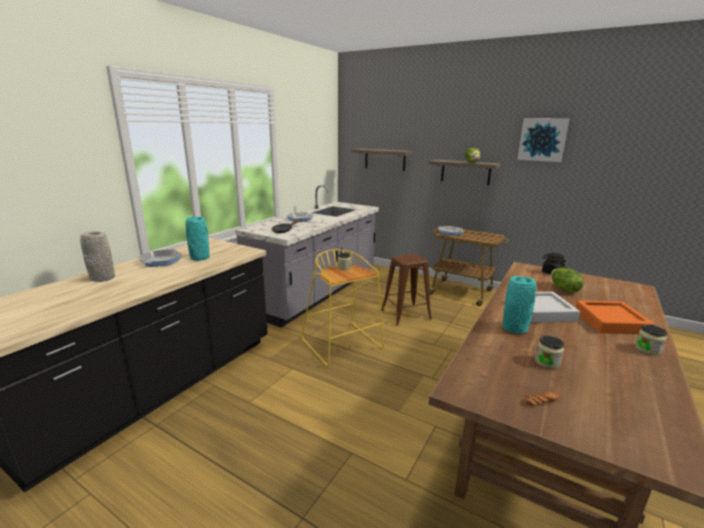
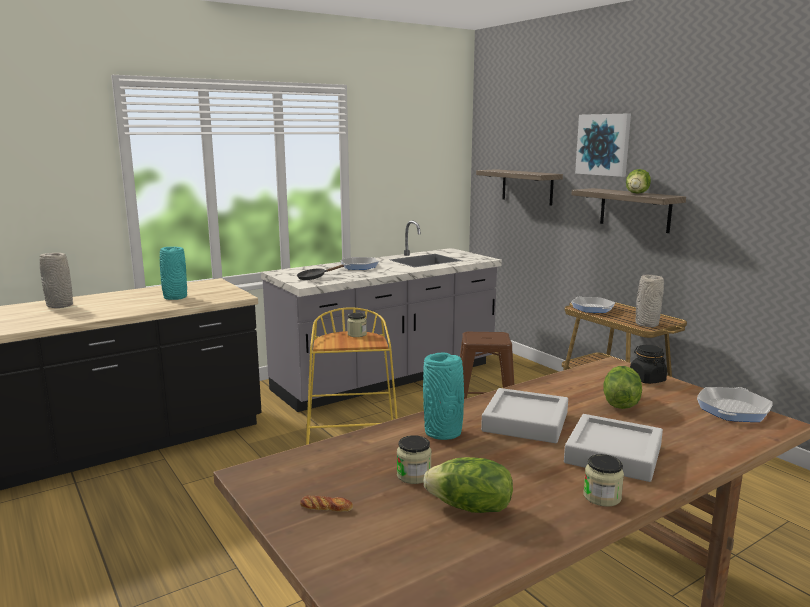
camera: 25 degrees right, 5 degrees down
(161, 261) = (133, 296): frying pan -> frying pan (733, 410)
(489, 239) = (646, 324): none -> grey vase
(542, 139) = (750, 156): picture -> picture (603, 144)
(608, 376) = (470, 508): none -> lettuce
(610, 322) = (613, 454): orange tray -> grey tray

